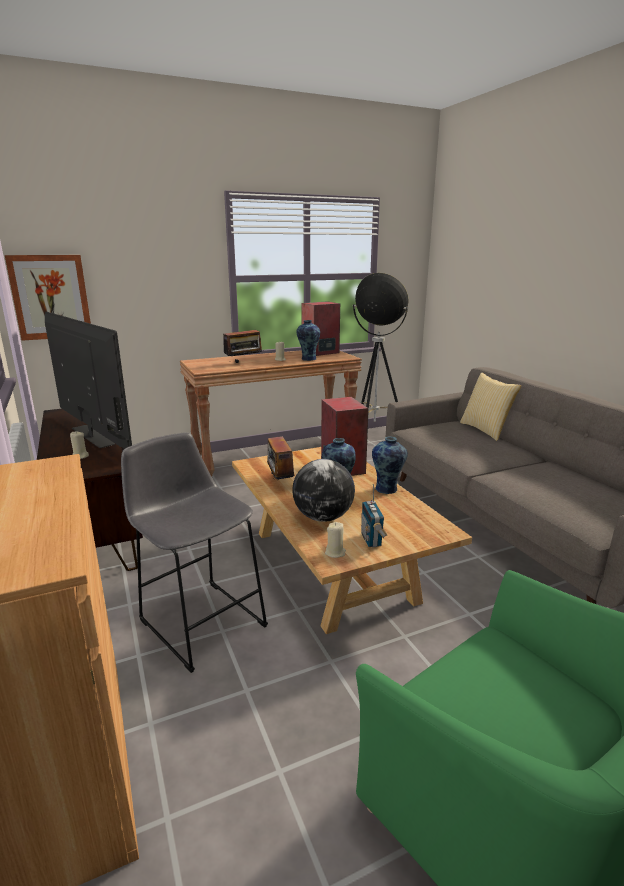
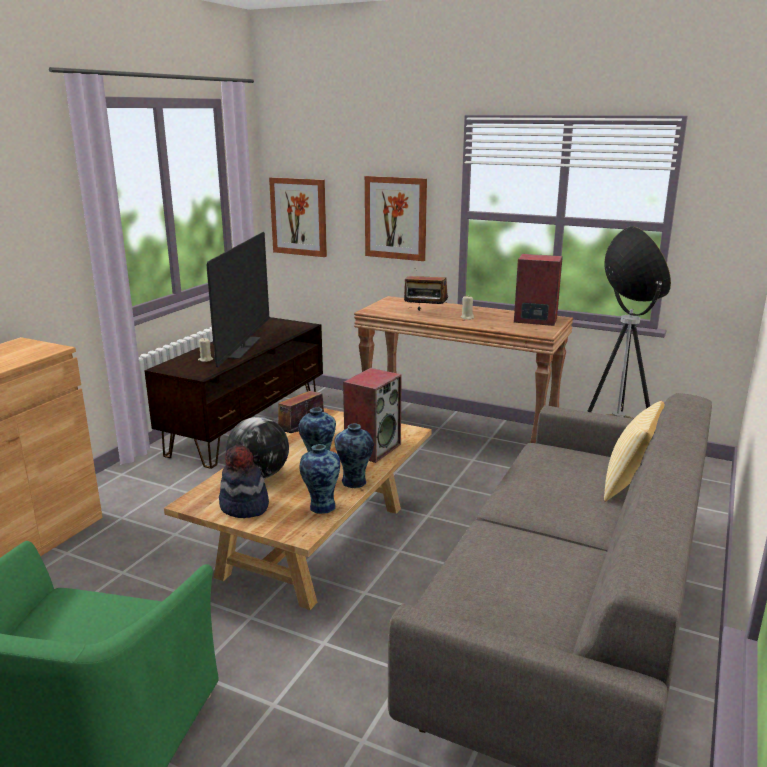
camera: 50 degrees right, 0 degrees up
(167, 288) = (396, 218): none -> picture
(199, 619) = (178, 519): grey stool -> none
(308, 359) = (495, 324): vase -> vase (321, 506)
(335, 552) = (205, 500): beige candle -> none
(372, 540) = (244, 507): radio -> hat

